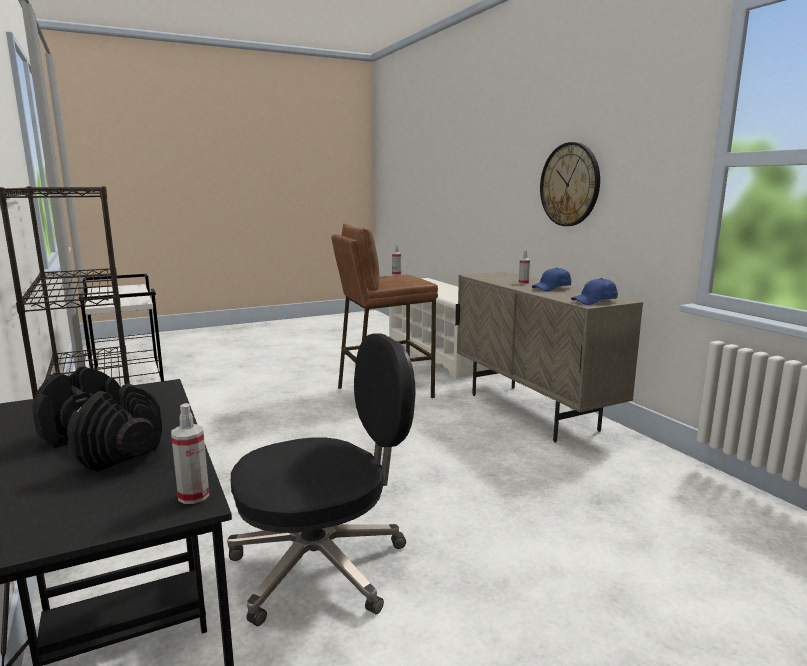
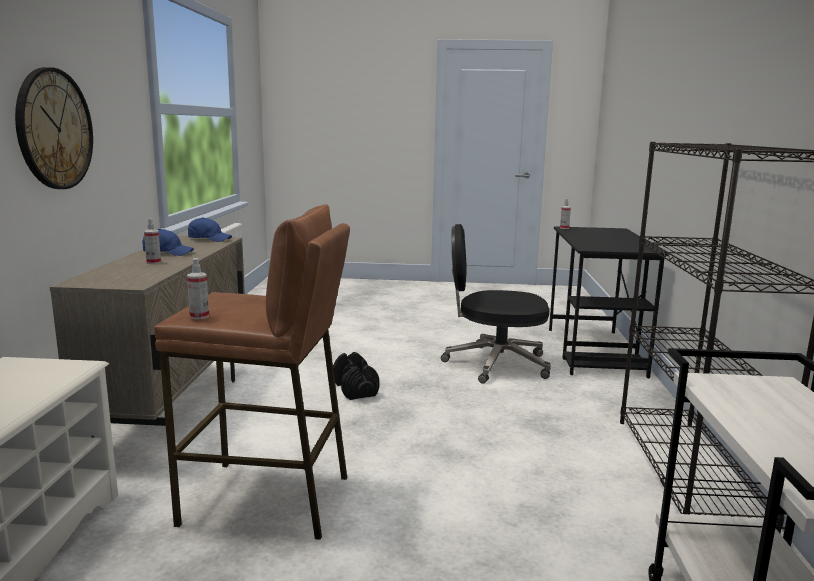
camera: 150 degrees left, 0 degrees up
(103, 446) = (601, 237): black dumbbell -> black dumbbell (354, 389)

